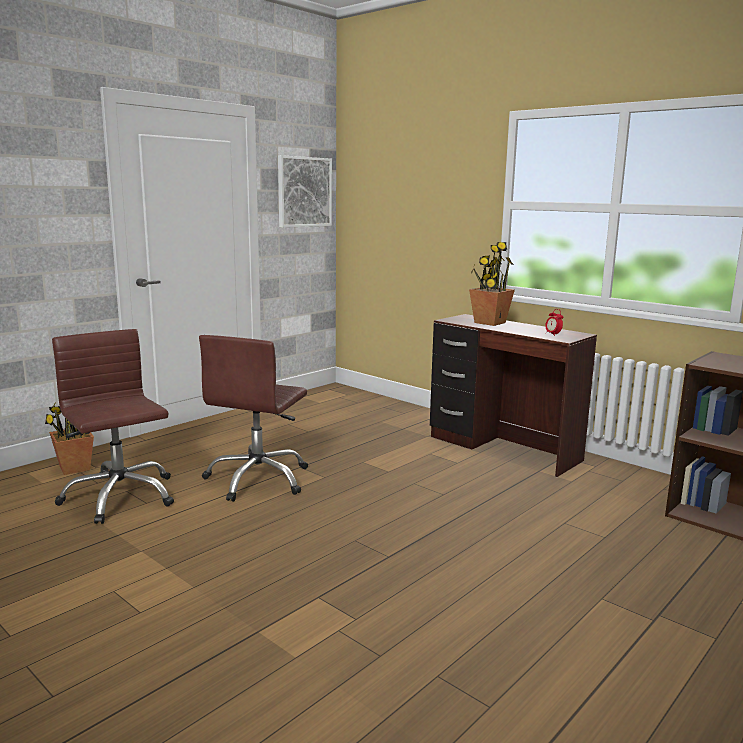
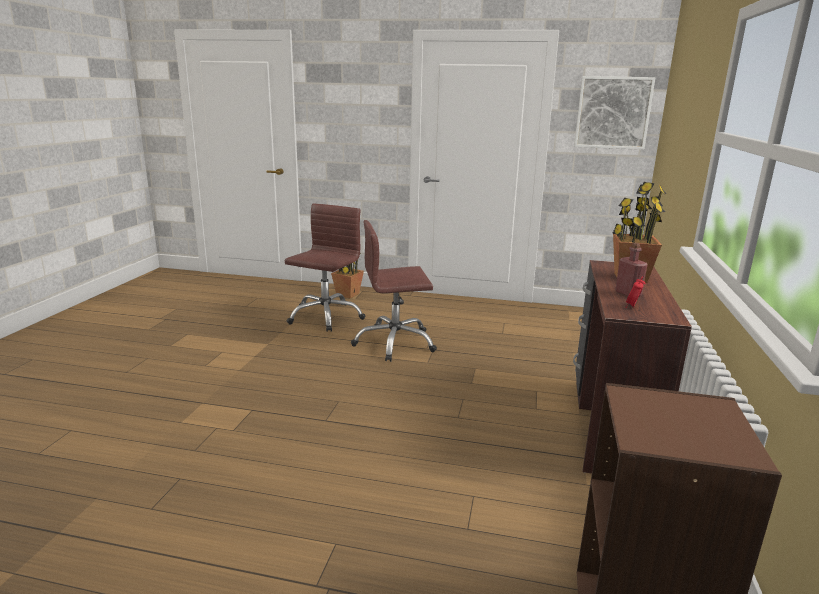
camera: 60 degrees right, 5 degrees up
(525, 330) = (628, 293): none -> red bottle

